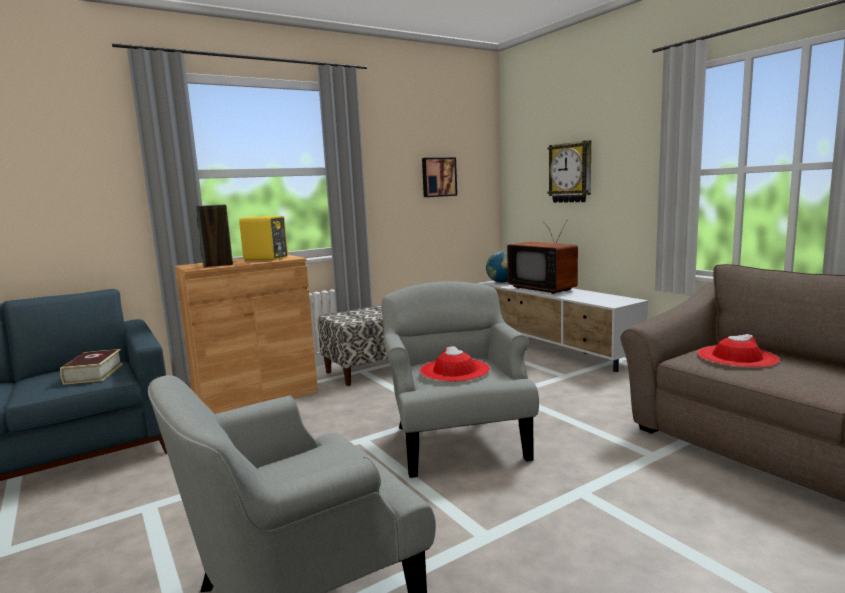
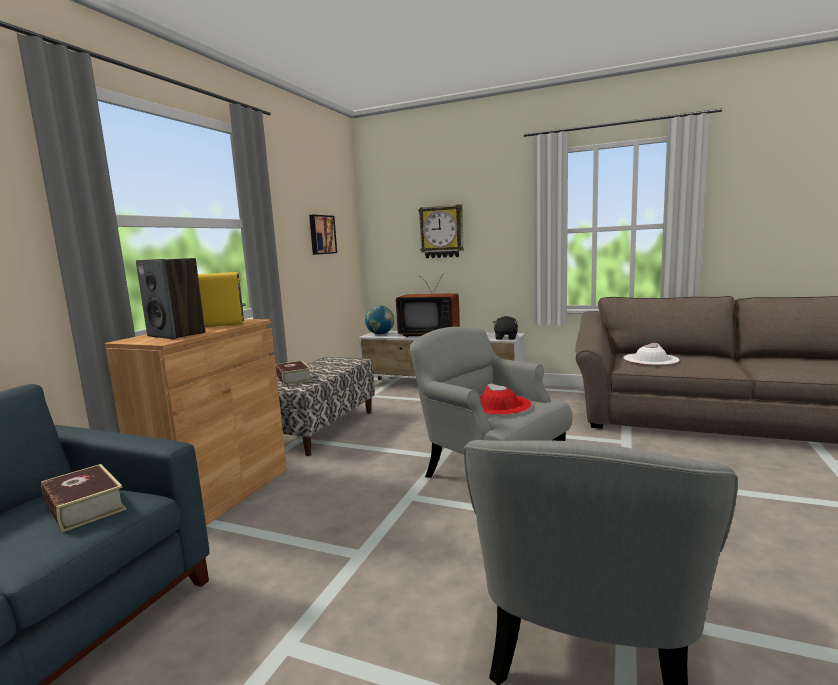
camera: 35 degrees left, 0 degrees up
(357, 313) = (293, 378): none -> book
(611, 303) = (505, 338): none -> black plush toy
(737, 357) = (650, 359): red hat -> white hat

